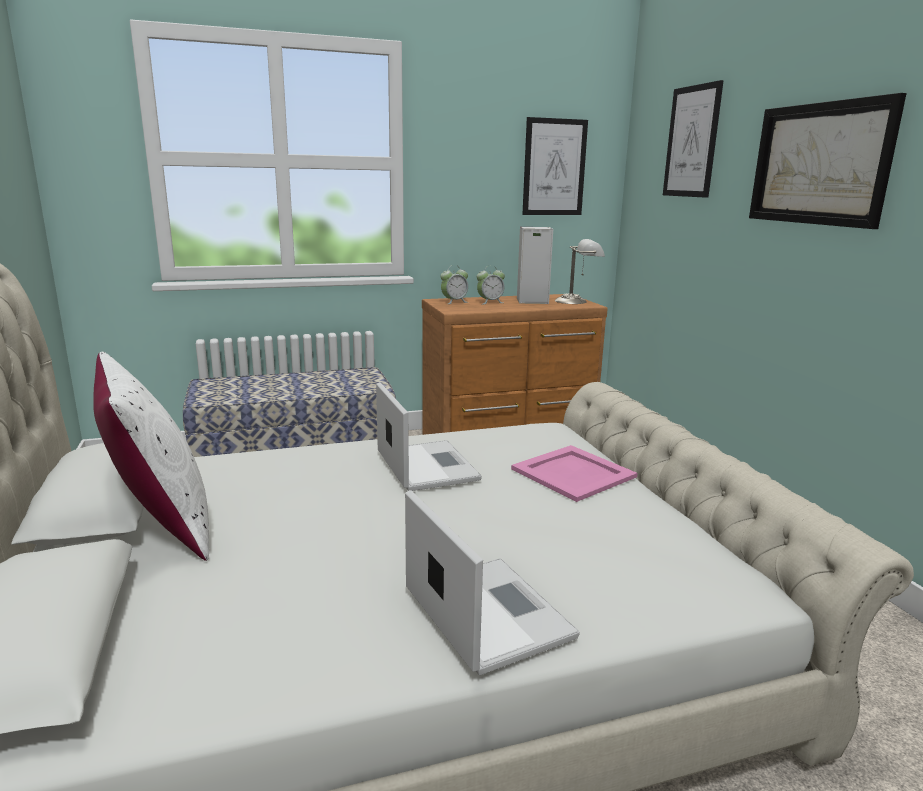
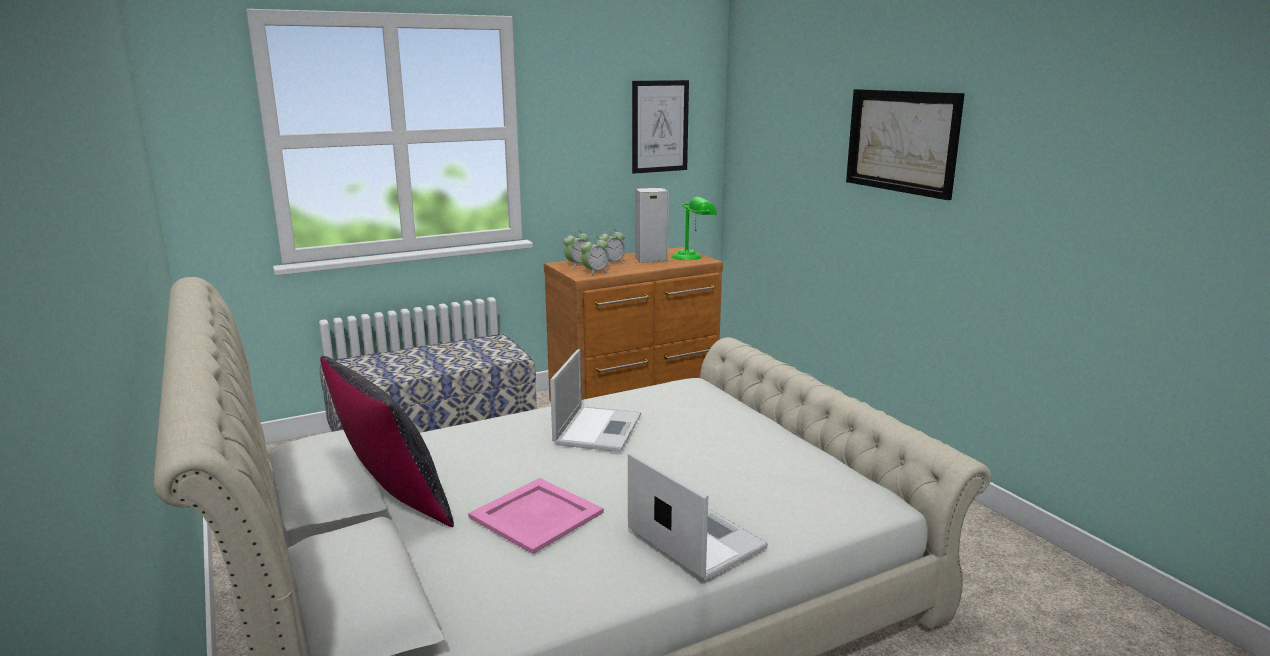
camera: 10 degrees left, 0 degrees up
(161, 524) = (392, 502): white pillow -> black pillow
(425, 465) = (598, 428): laptop -> laptop turned 45 degrees clockwise
(468, 308) = (595, 272): none -> alarm clock
(574, 473) = (726, 423): pink tray -> pink tray (537, 515)
(577, 301) = (692, 256): white table lamp -> green table lamp
(691, 142) = (789, 107): picture -> none

